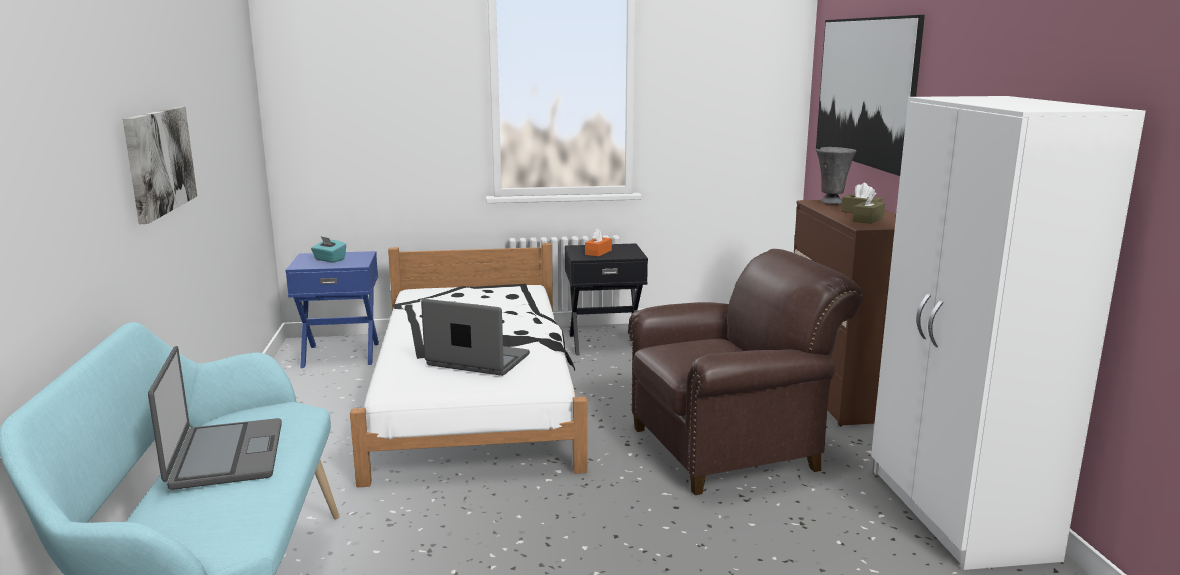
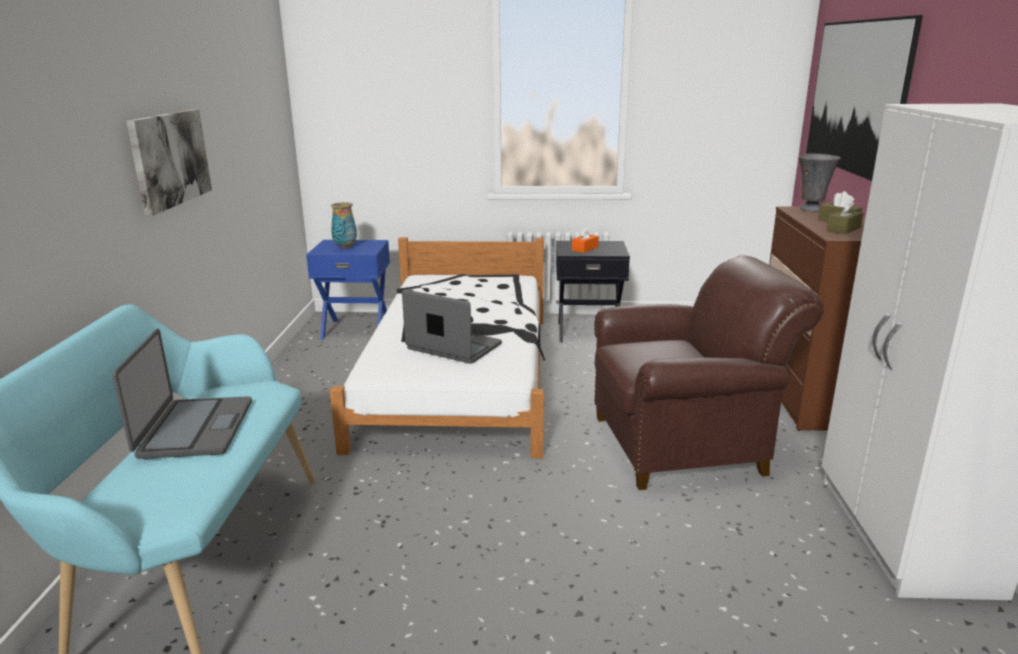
camera: 10 degrees right, 5 degrees up
(329, 260) = (345, 247): turquoise tissue box -> vase

